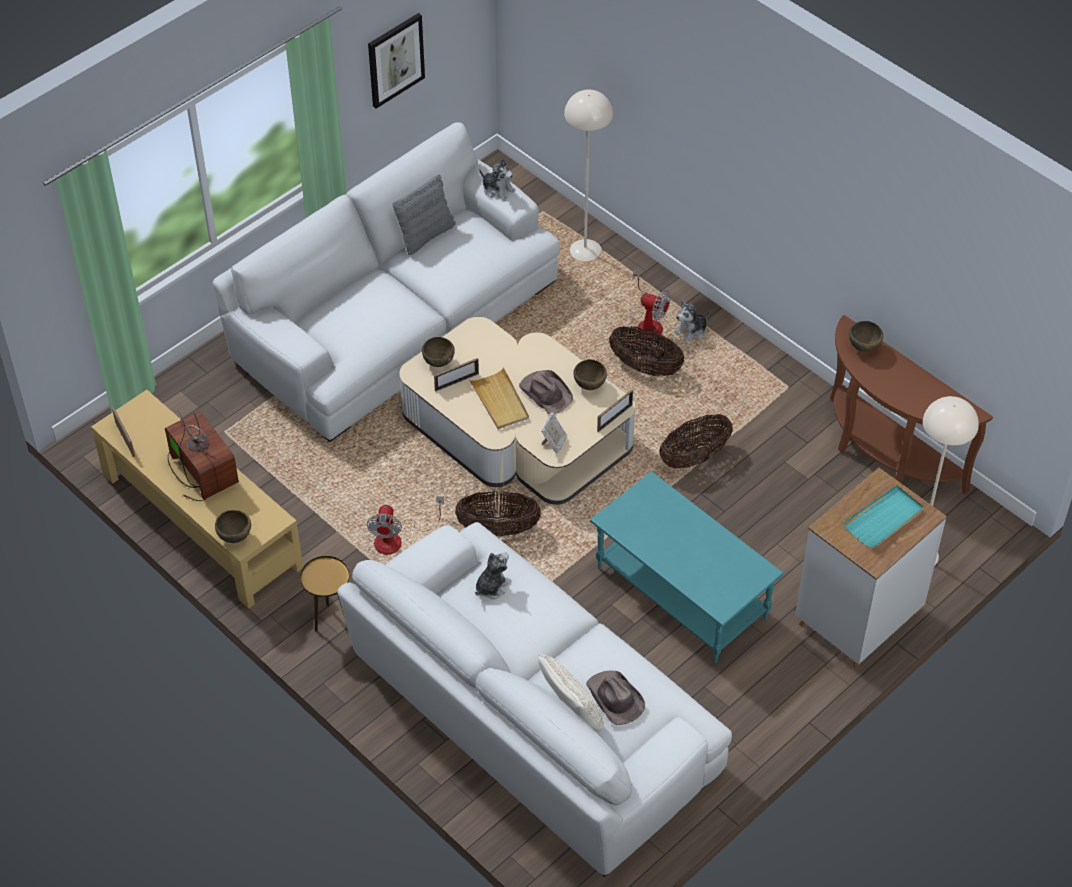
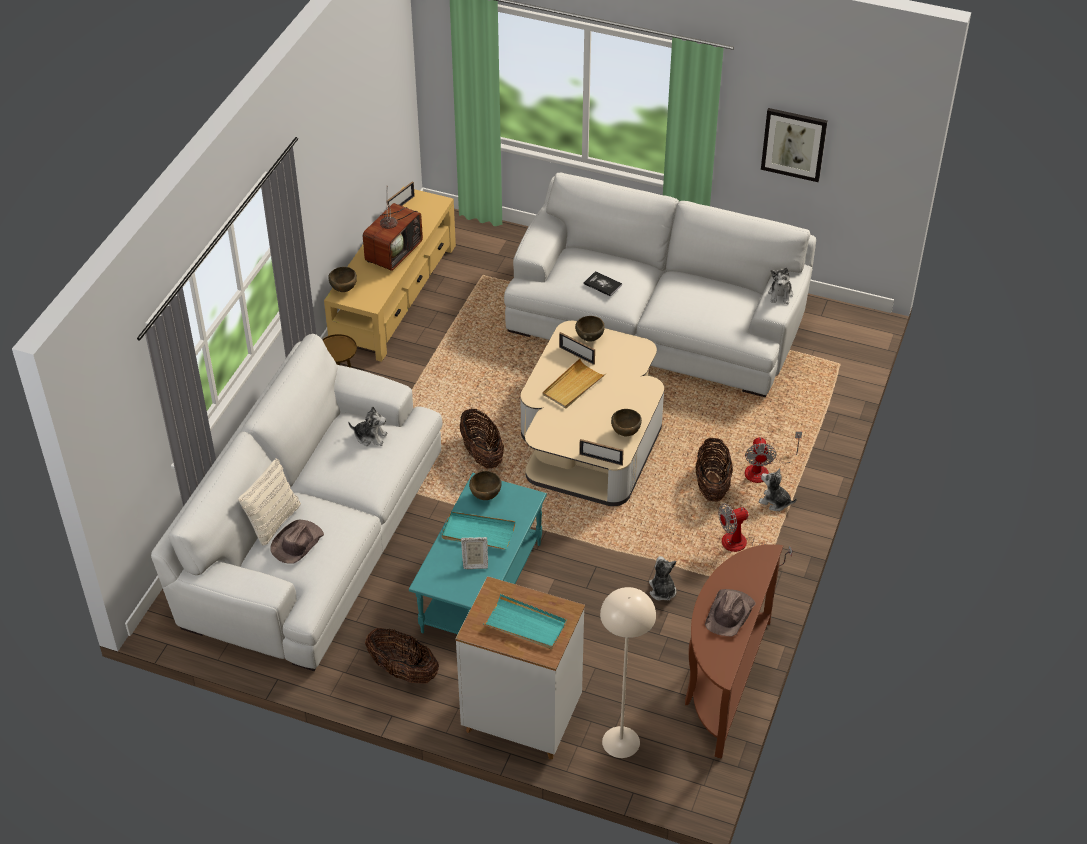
camera: 65 degrees right, 5 degrees down
(382, 316) = (602, 284): none -> book
(397, 539) = (438, 401): fan -> fan (743, 546)
(425, 236) = (707, 278): grey pillow -> none
(546, 392) = (600, 409): brown hat -> brown hat (730, 614)
(554, 443) = (550, 432): picture frame -> picture frame (474, 563)
(585, 250) = (816, 404): beige floor lamp -> none
(676, 543) = (478, 533): none -> turquoise tray
(694, 457) = (633, 549): basket -> basket (403, 671)
(757, 456) = (662, 591): none -> plush toy
(864, 348) = (750, 571): brown bowl -> brown bowl (485, 496)

